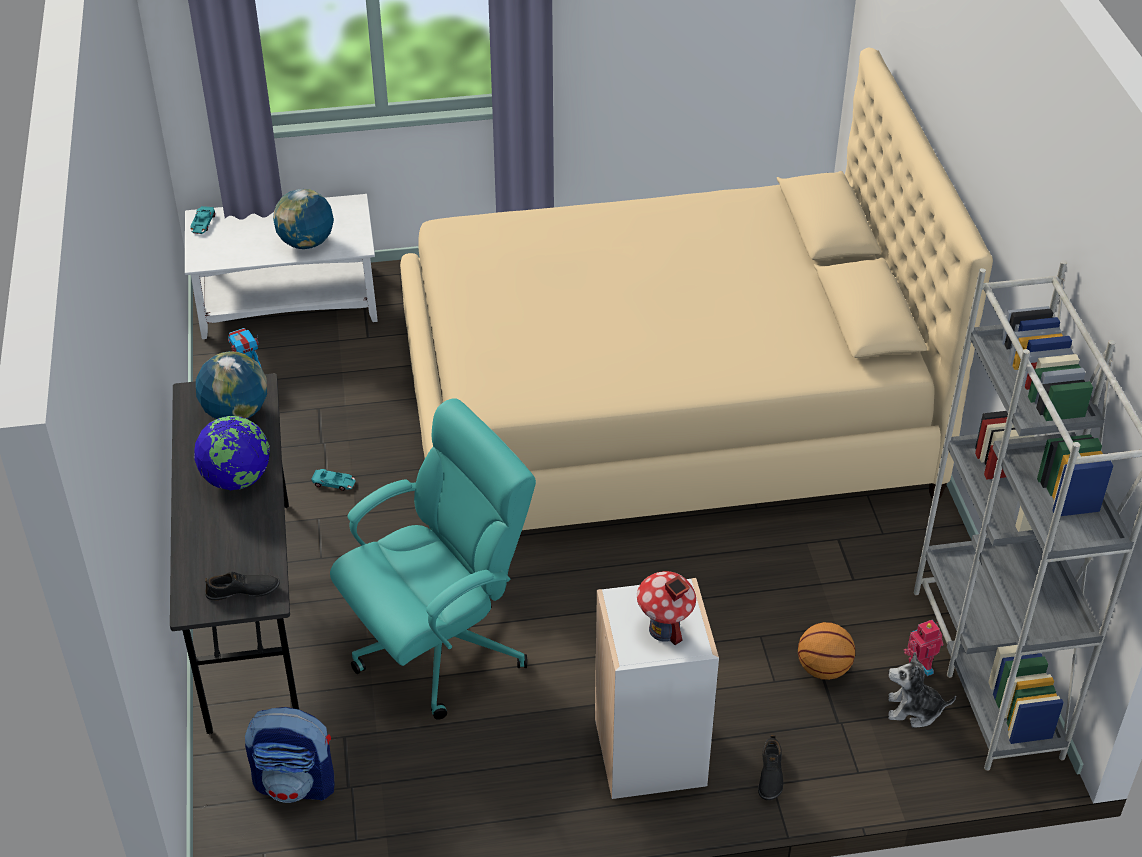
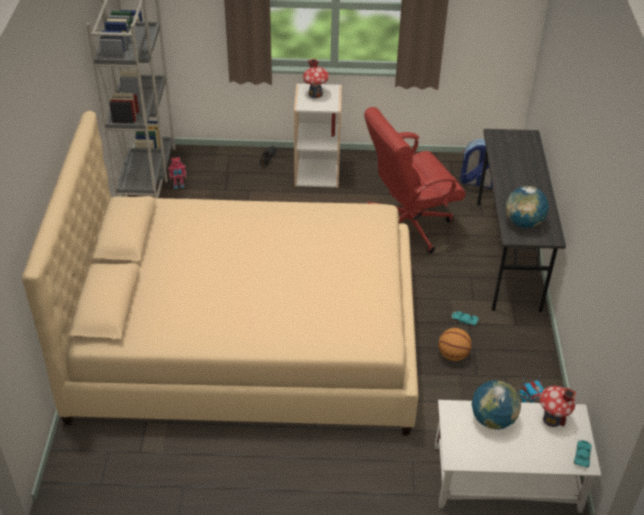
camera: 170 degrees left, 0 degrees up
(232, 252) = (552, 419): none -> toy house
(237, 479) = (517, 187): globe -> none
(243, 591) = (506, 138): black shoe -> none
(439, 647) = (408, 225): turquoise office chair -> red office chair
(823, 669) = (223, 191): basketball -> basketball (453, 355)
(913, 710) = (191, 171): plush toy -> none

